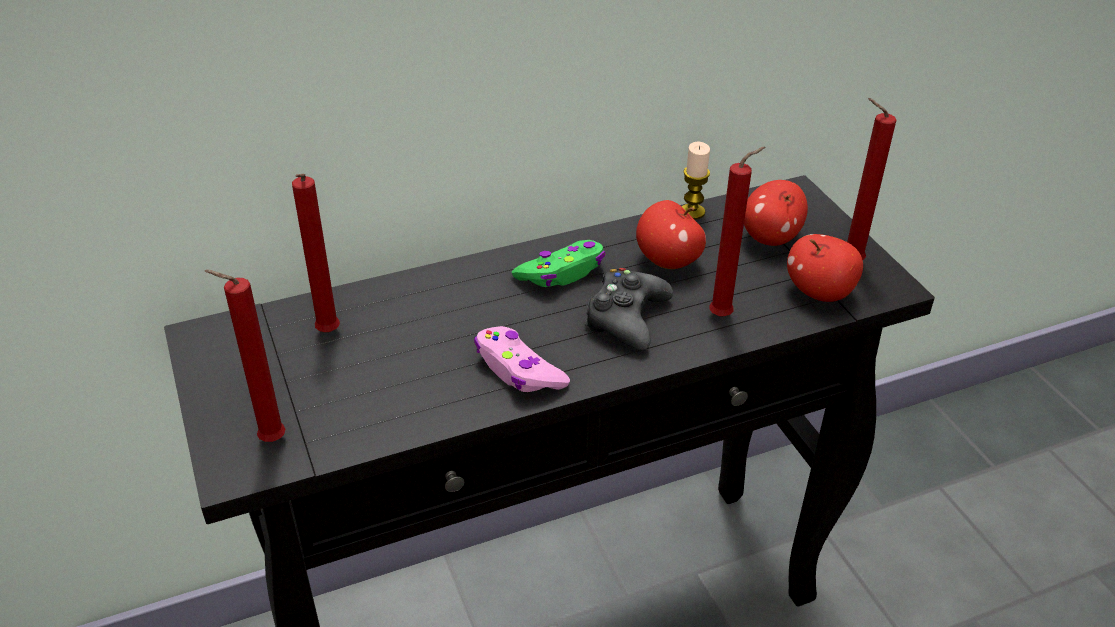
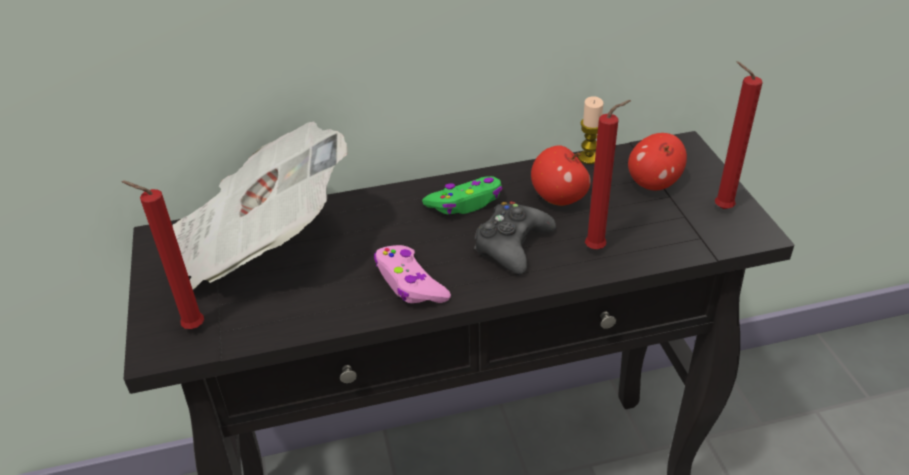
camera: 10 degrees right, 0 degrees up
(327, 335) = (259, 243): red candle -> newspaper
(820, 292) = (688, 233): apple -> none

